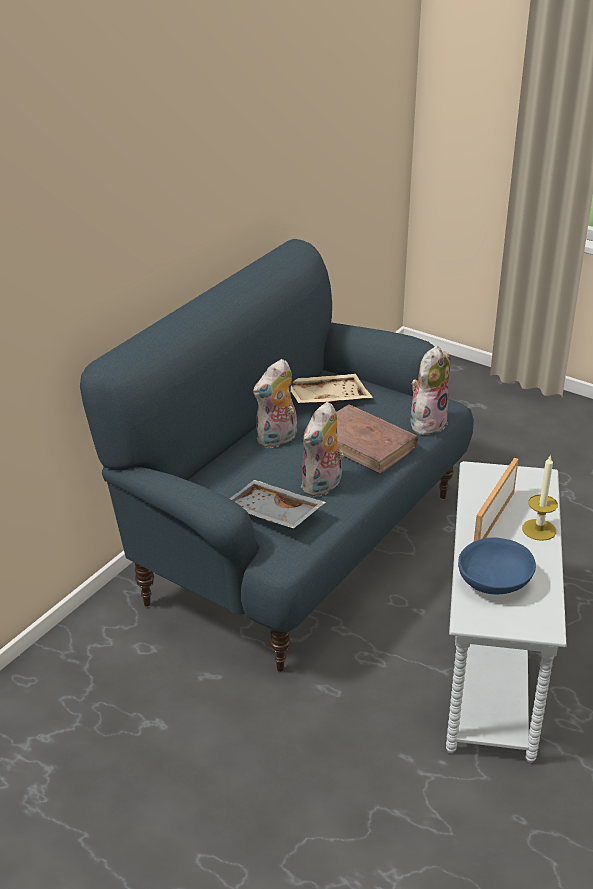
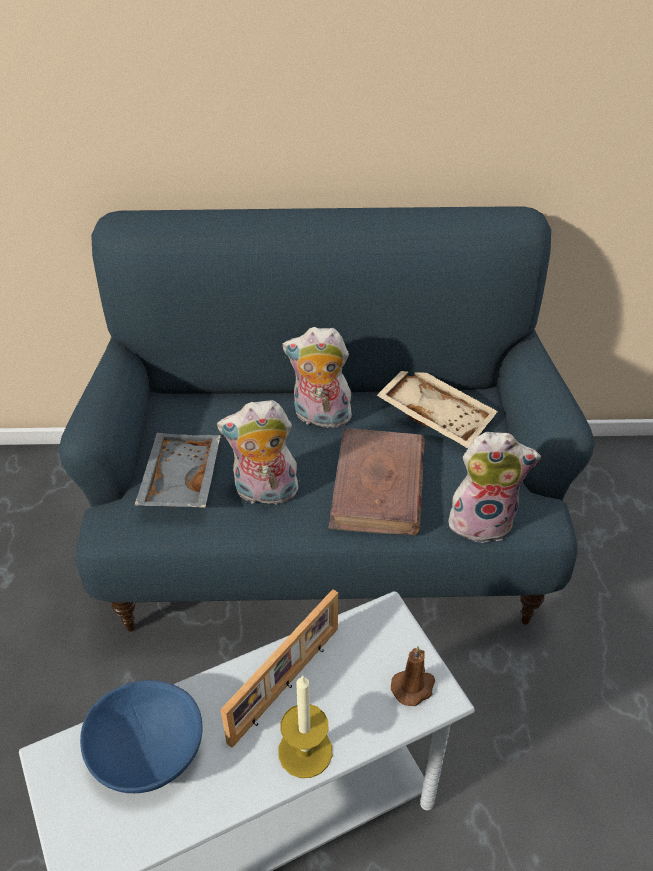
camera: 55 degrees right, 10 degrees up
(492, 520) = (287, 685): picture frame -> picture frame turned 135 degrees clockwise
(530, 481) = (414, 687): none -> brown candle

